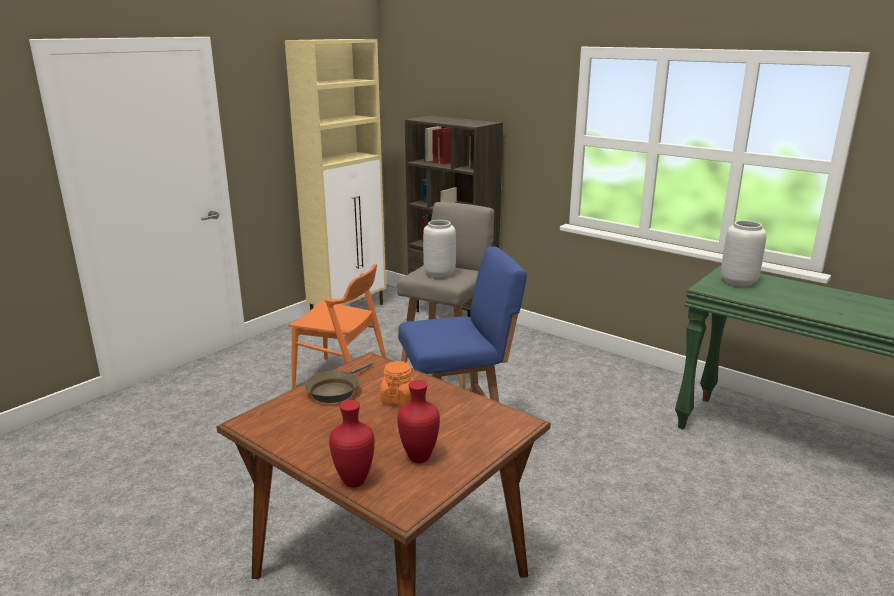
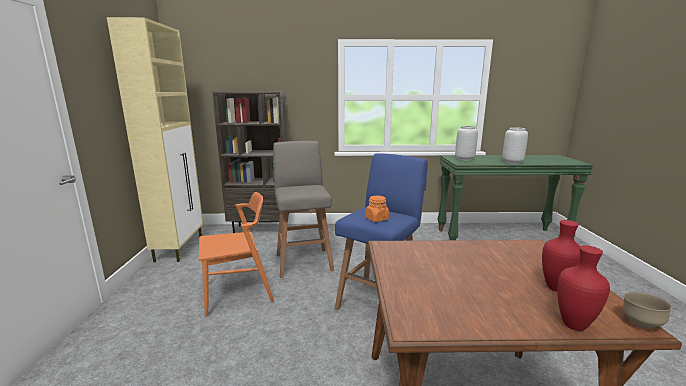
camera: 40 degrees left, 5 degrees down
(335, 390) = (410, 272): brown frying pan -> none
(398, 398) = (456, 260): orange jar -> orange jar (376, 219)
(408, 511) = (640, 324): none -> brown bowl
(439, 274) = (303, 190): grey vase -> grey vase (512, 162)

